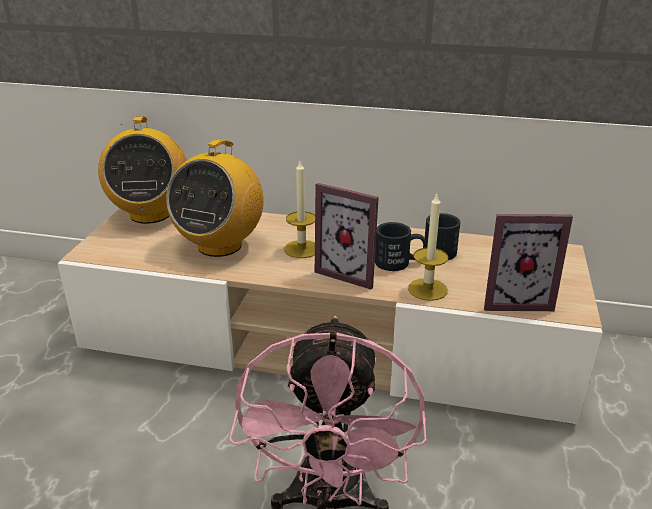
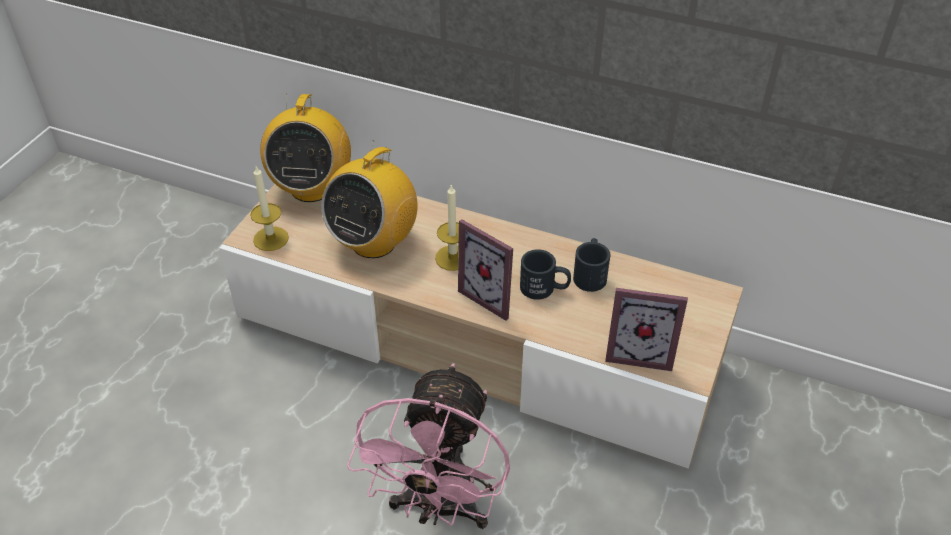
camera: 10 degrees right, 15 degrees up
(427, 289) = (560, 327): candle -> candle (271, 239)

